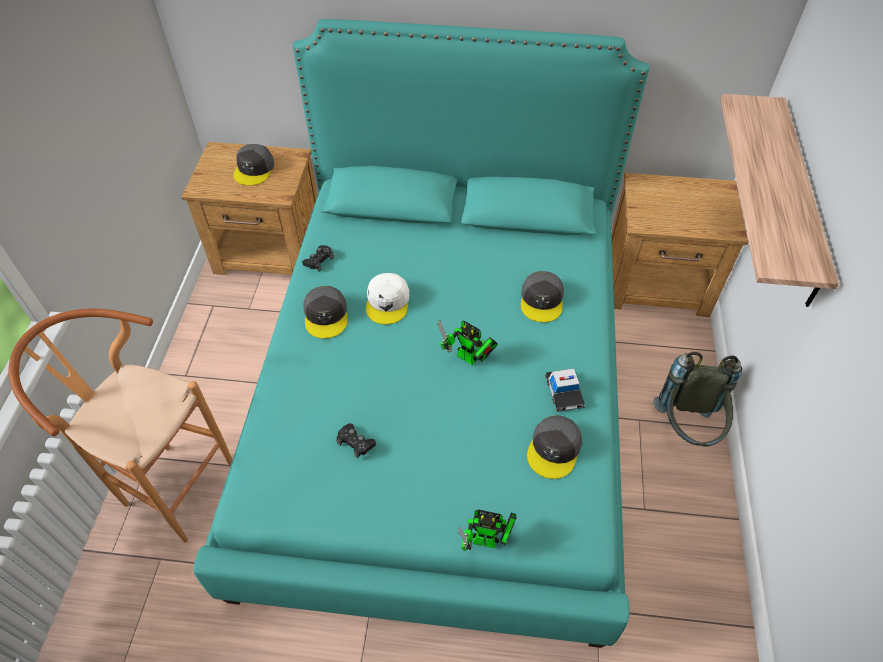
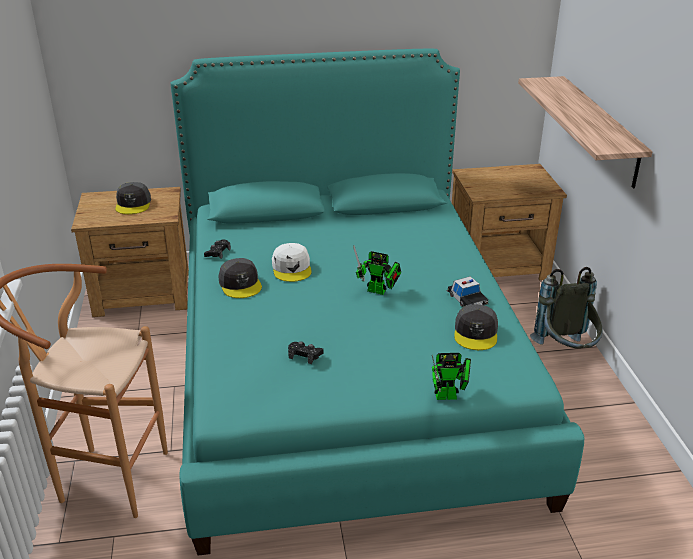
camera: 15 degrees left, 20 degrees down
(542, 300) = (422, 249): grey cap -> none

